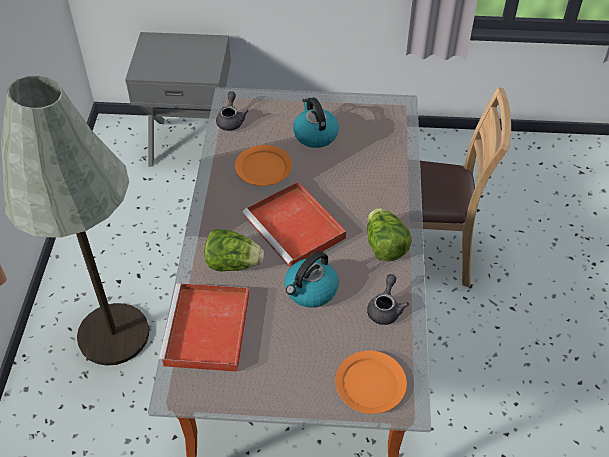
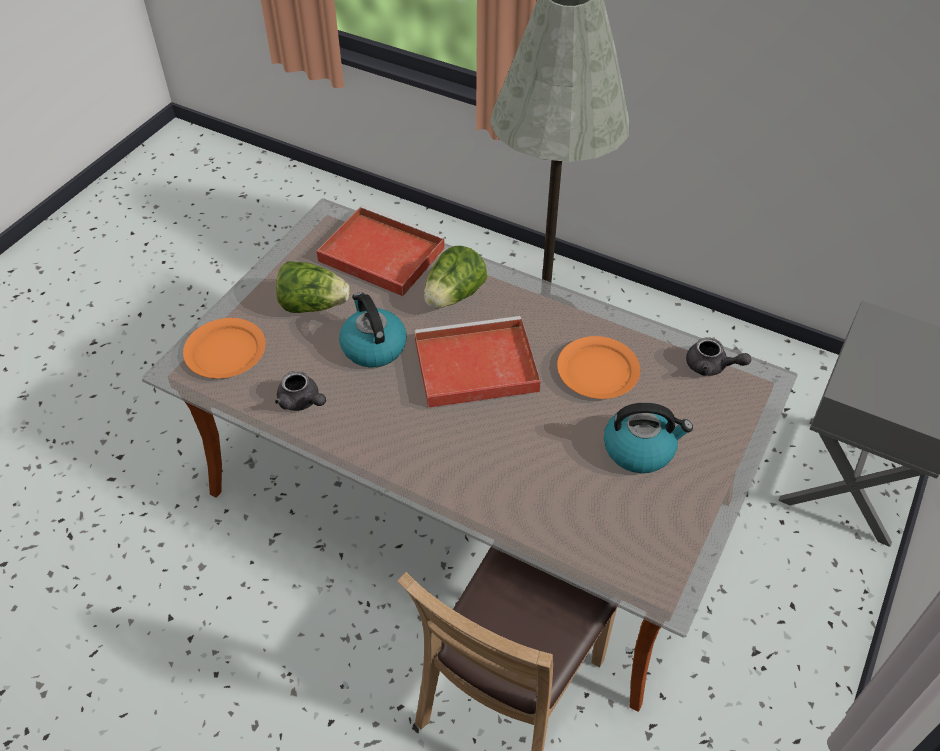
camera: 115 degrees right, 0 degrees up
(384, 246) = (391, 441): lettuce -> lettuce (313, 305)

